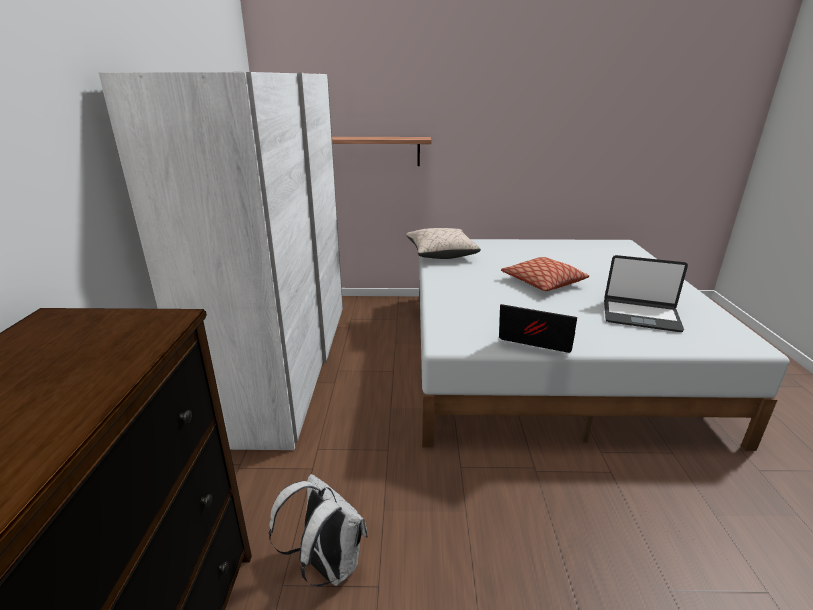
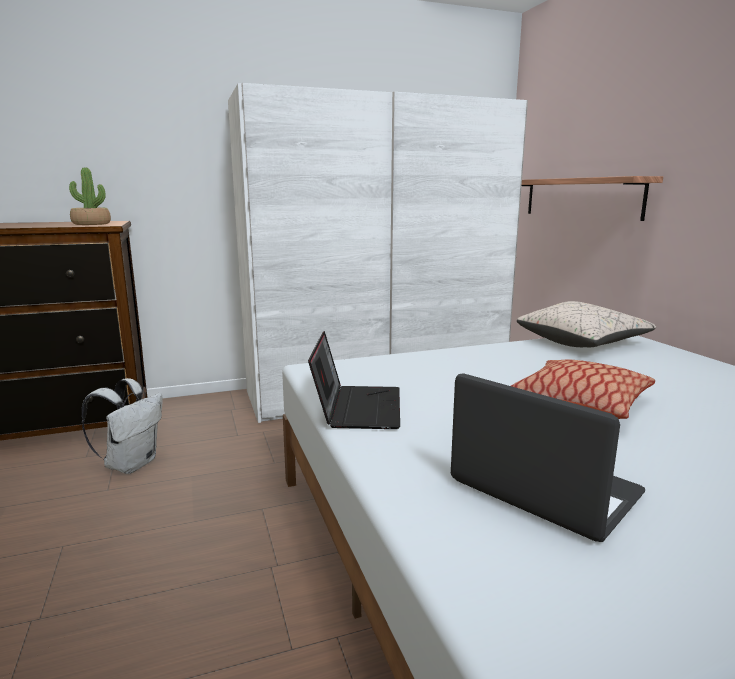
camera: 70 degrees right, 10 degrees down
(121, 331) = (91, 224): none -> potted plant
(640, 316) = (543, 490): laptop -> laptop turned 135 degrees clockwise

